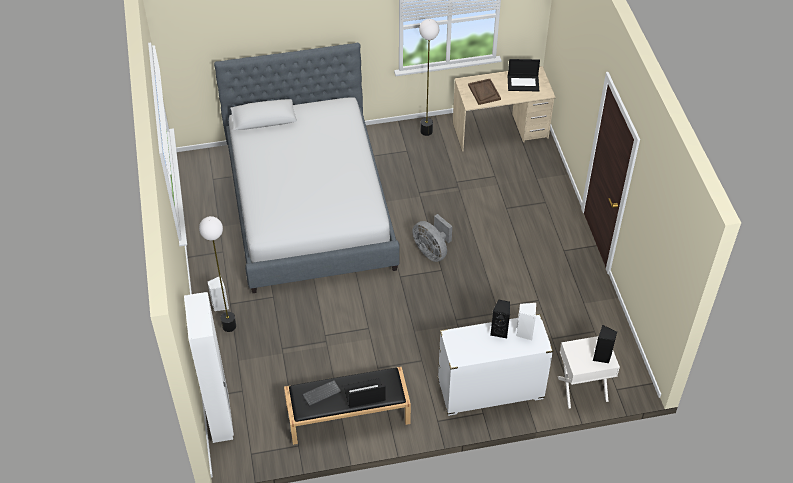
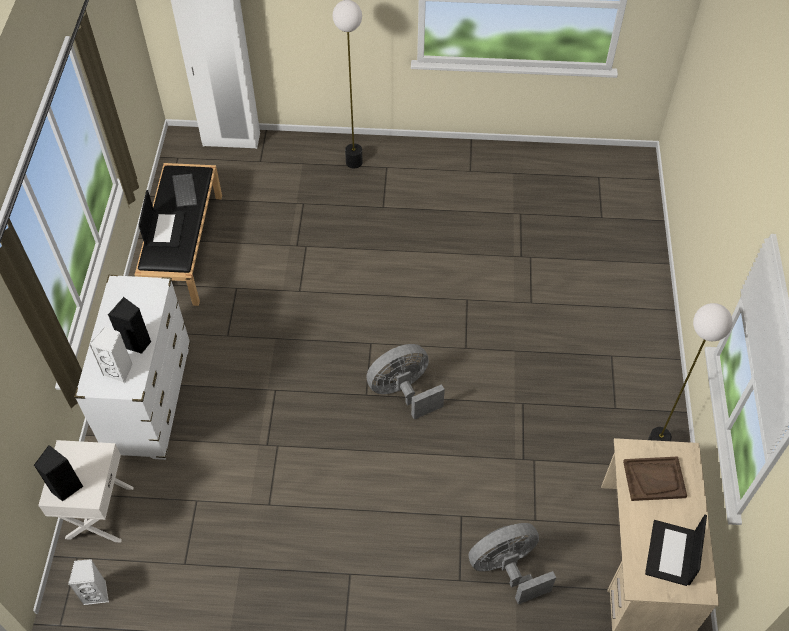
camera: 105 degrees right, 5 degrees up
(220, 305) = (387, 158): white speaker -> white speaker (97, 593)
(309, 206) = (526, 268): bed -> none
(529, 183) = (507, 569): none -> grey fan

